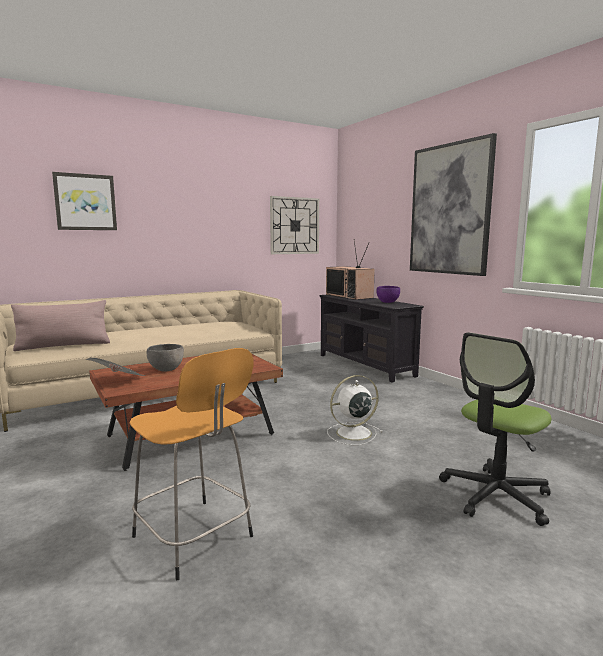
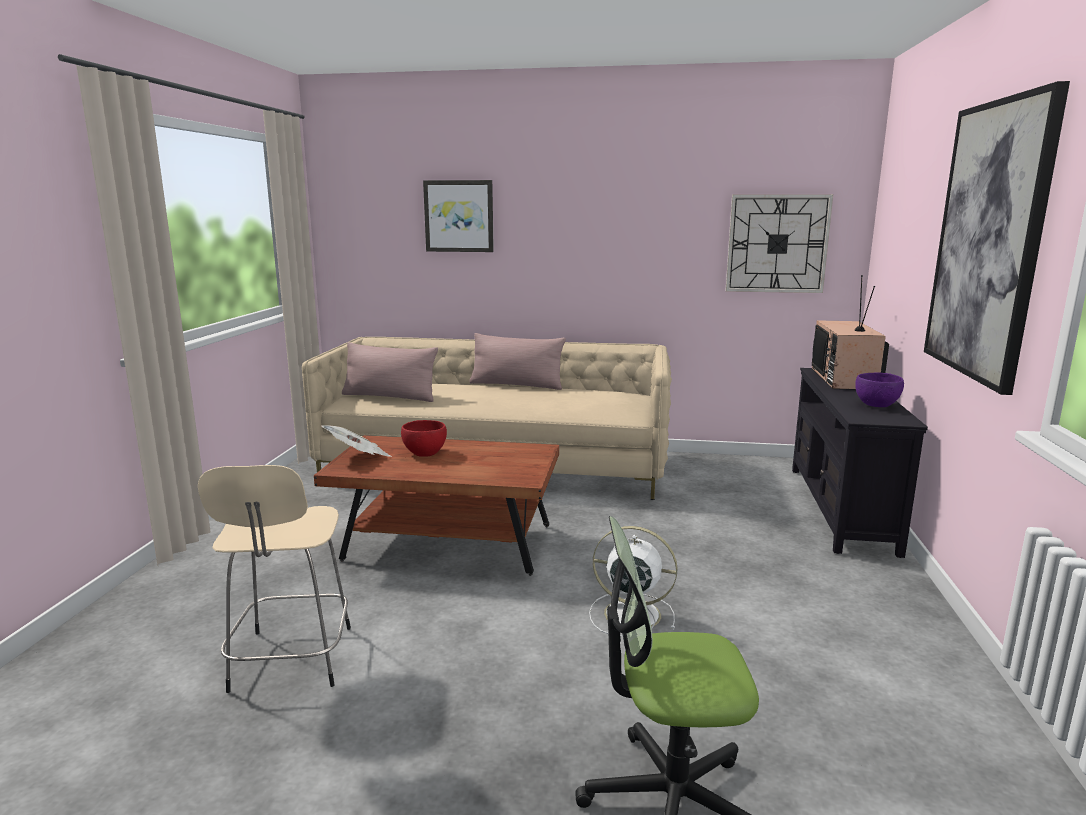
camera: 40 degrees right, 5 degrees up
(155, 326) = (516, 385): none -> pink pillow
(166, 369) = (425, 453): grey bowl -> red bowl
(195, 538) = (291, 661): orange stool -> beige stool

